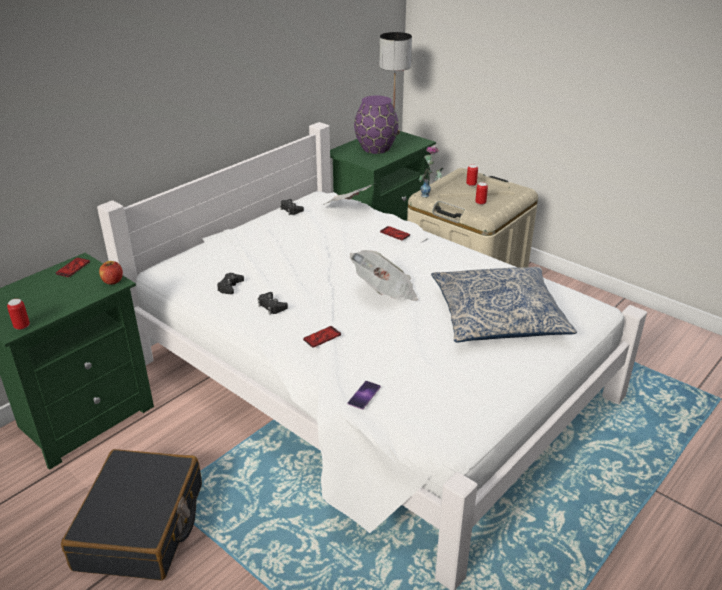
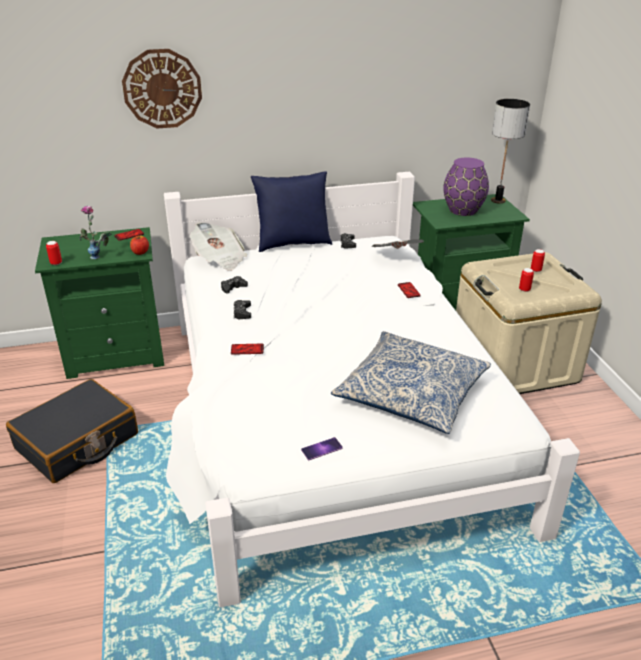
camera: 35 degrees right, 0 degrees up
(79, 80) = (162, 89): none -> wall clock
(236, 225) = (293, 243): none -> blue pillow
(364, 395) = (223, 405): phone -> phone (322, 449)
(385, 291) = (339, 334): newspaper -> newspaper (220, 259)
(431, 195) = (482, 268): vase -> vase (99, 259)

